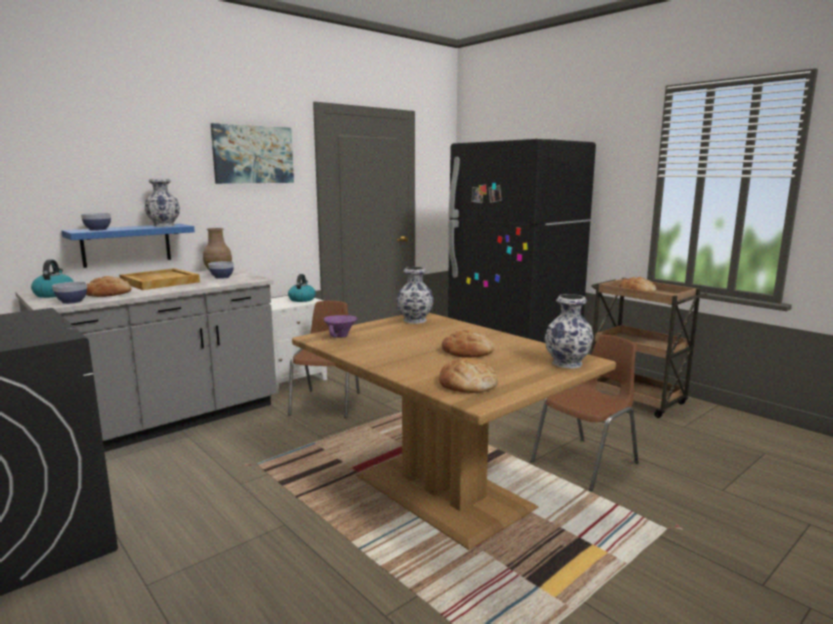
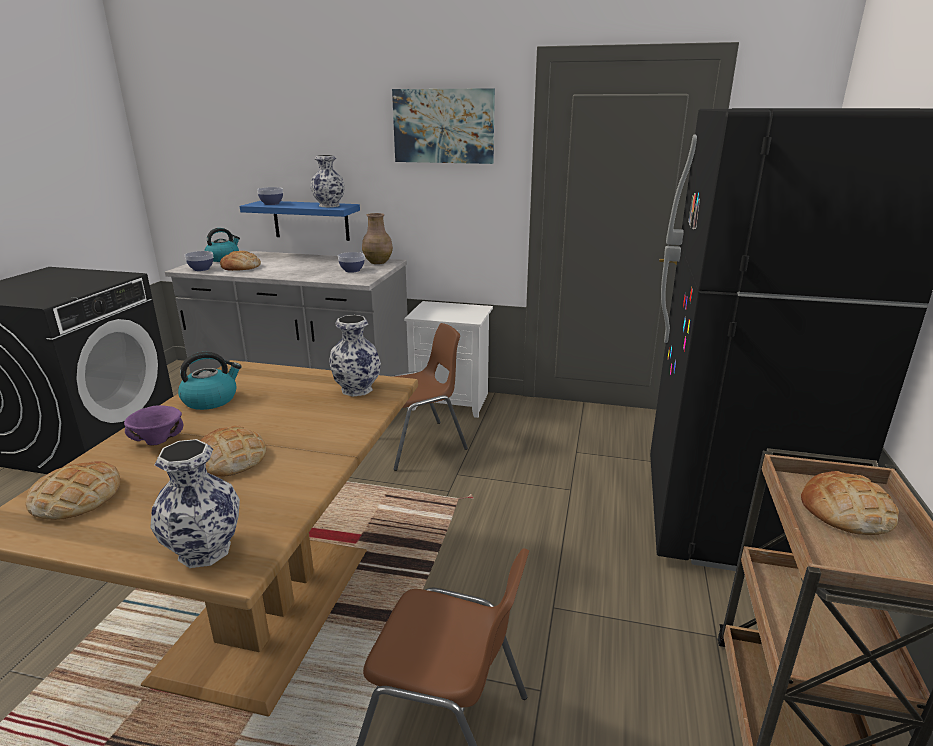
camera: 55 degrees right, 10 degrees up
(159, 282) = (303, 263): beige tray -> none
(302, 299) = (468, 314): kettle -> kettle (211, 400)
(341, 336) = (247, 377): purple bowl -> purple bowl (157, 441)

